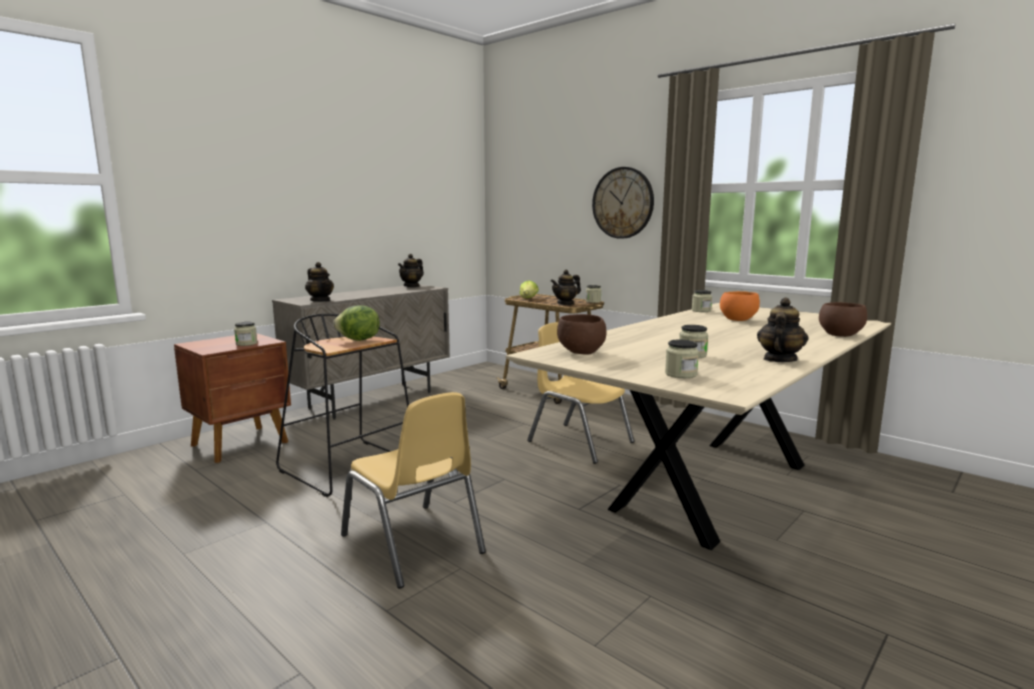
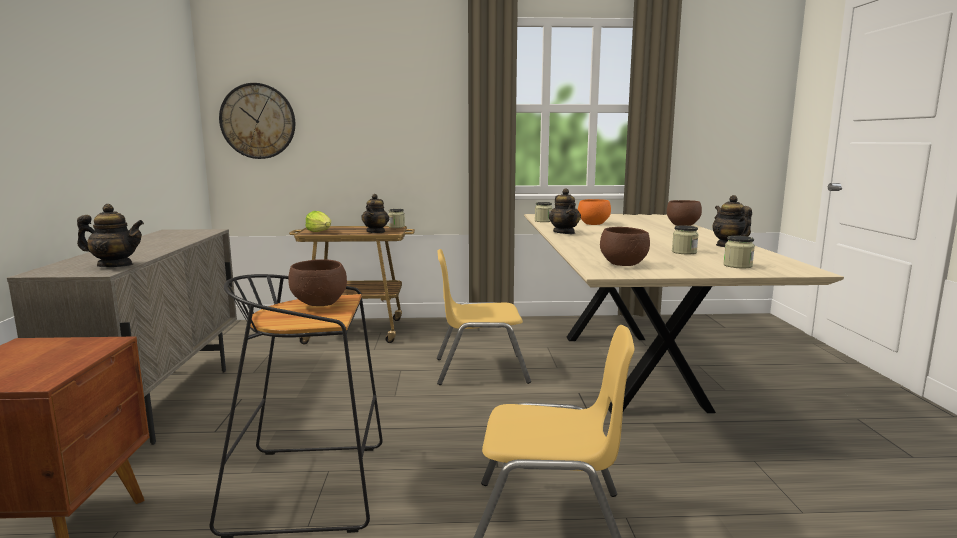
camera: 45 degrees left, 0 degrees up
(246, 344) = (75, 355): jar -> none
(358, 340) = (321, 304): lettuce -> brown bowl
(411, 286) = (168, 232): teapot -> teapot (564, 232)
(623, 203) = (412, 121): wall clock -> wall clock (258, 121)

